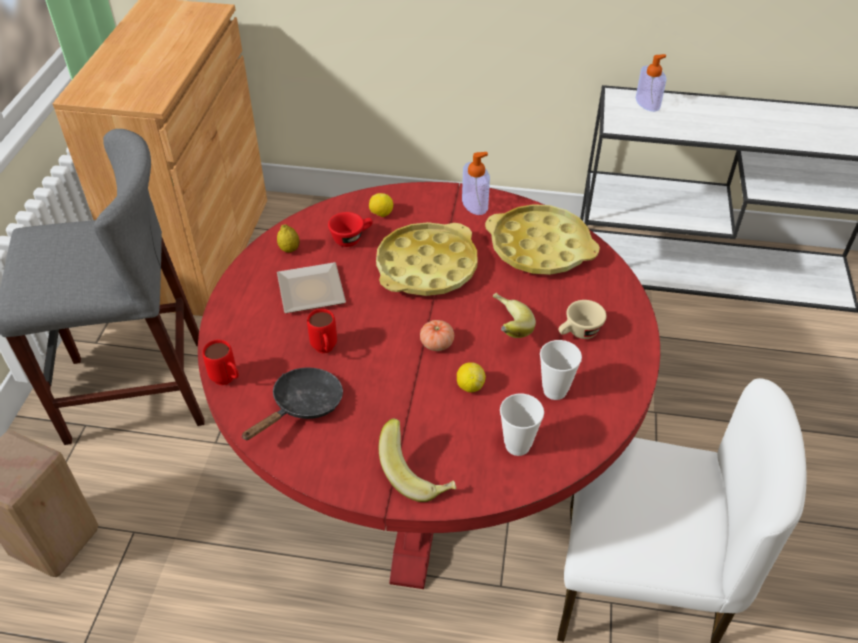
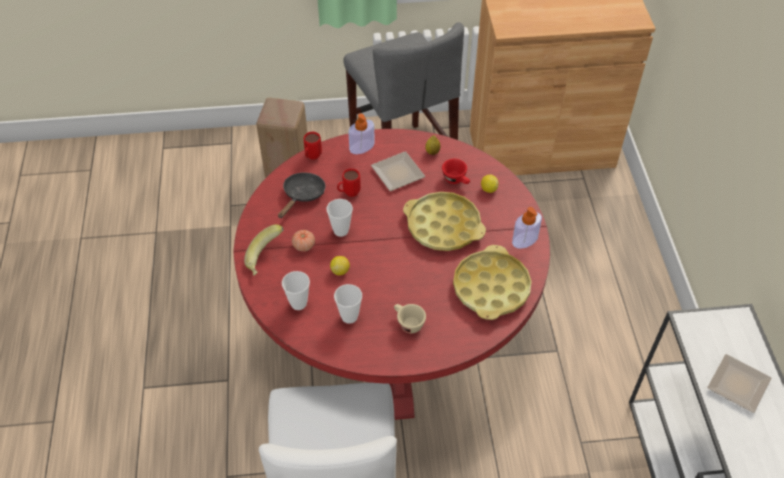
camera: 75 degrees right, 5 degrees up
(303, 406) = (302, 195): black frying pan -> black frying pan turned 90 degrees counterclockwise
(394, 372) = (341, 230): none -> cup
(437, 343) = (372, 246): tomato -> tomato (304, 245)
(505, 328) = (398, 280): banana -> none
(647, 103) = (741, 343): soap dispenser -> soap dispenser (362, 147)
(698, 118) = (739, 387): none -> plate

